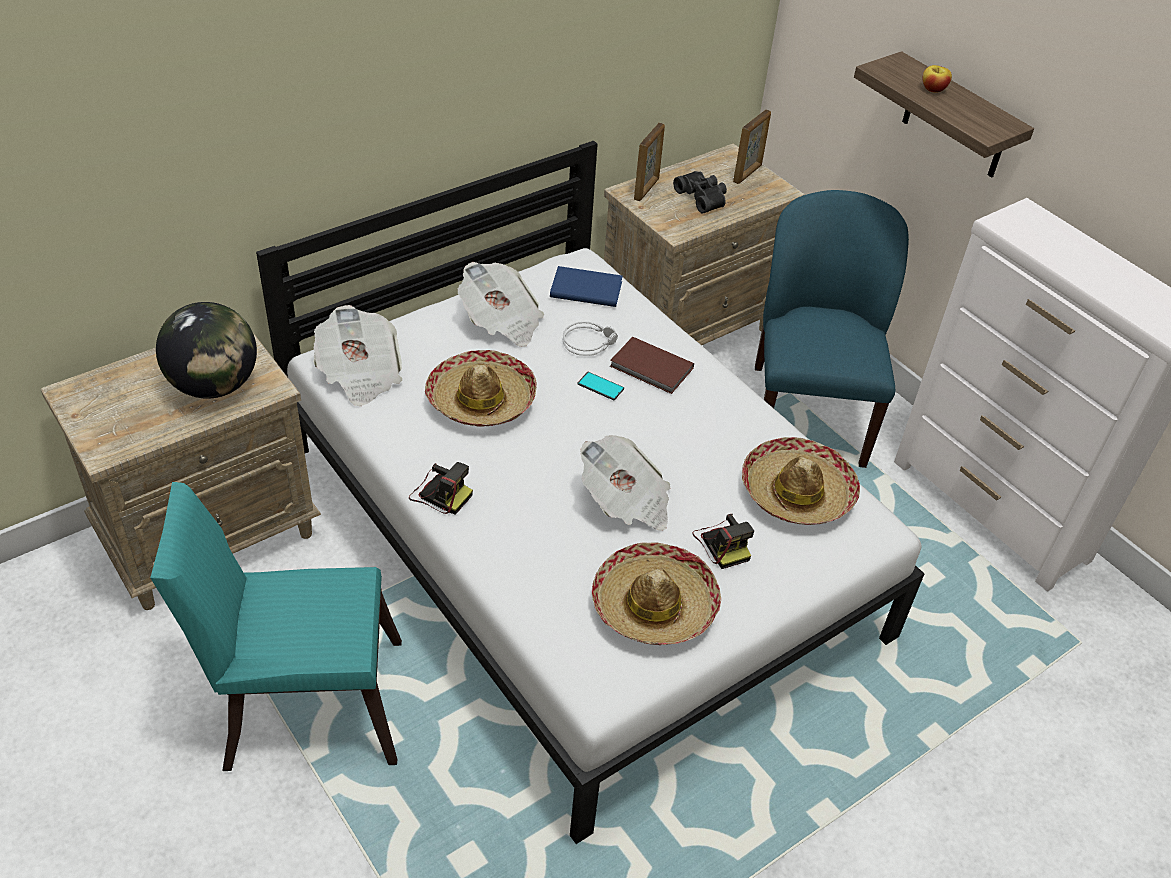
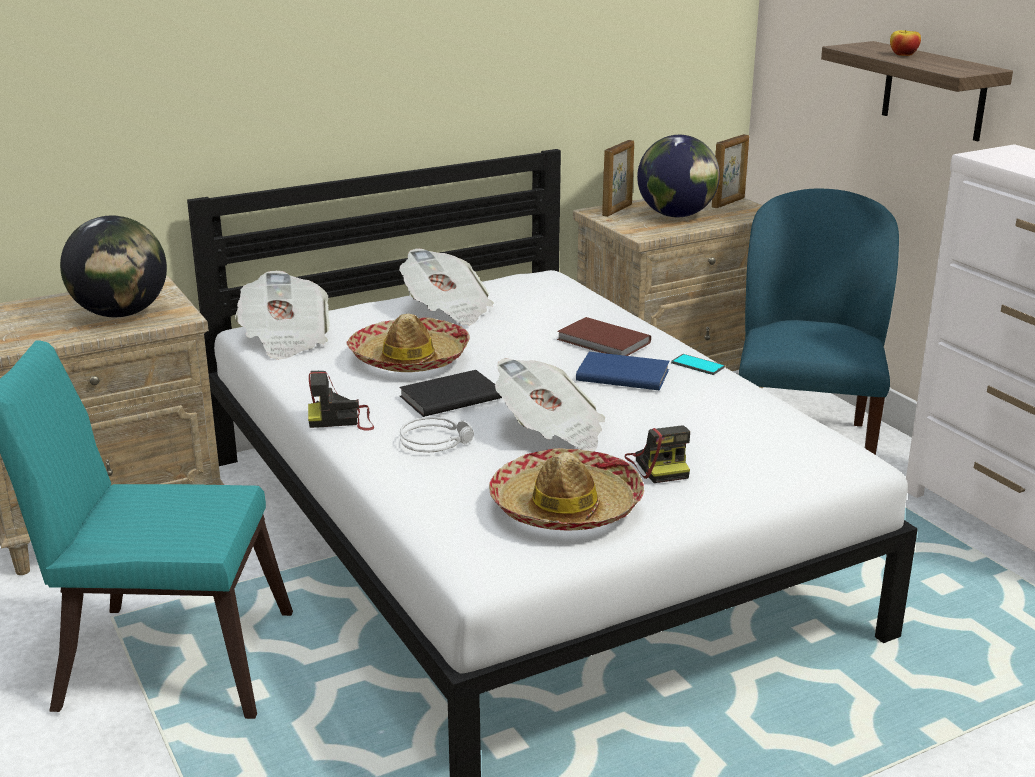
camera: 10 degrees right, 20 degrees down
(440, 494) = (342, 419): camera -> camera turned 135 degrees clockwise
(528, 457) = (448, 397): none -> black book
(585, 288) = (544, 290): blue book -> blue book (622, 374)
(589, 342) = (538, 322): grey headphones -> grey headphones (436, 440)
(600, 386) = (543, 352): phone -> phone (697, 365)
(702, 197) = (676, 215): black binoculars -> globe
(796, 492) = (755, 431): hat -> none

